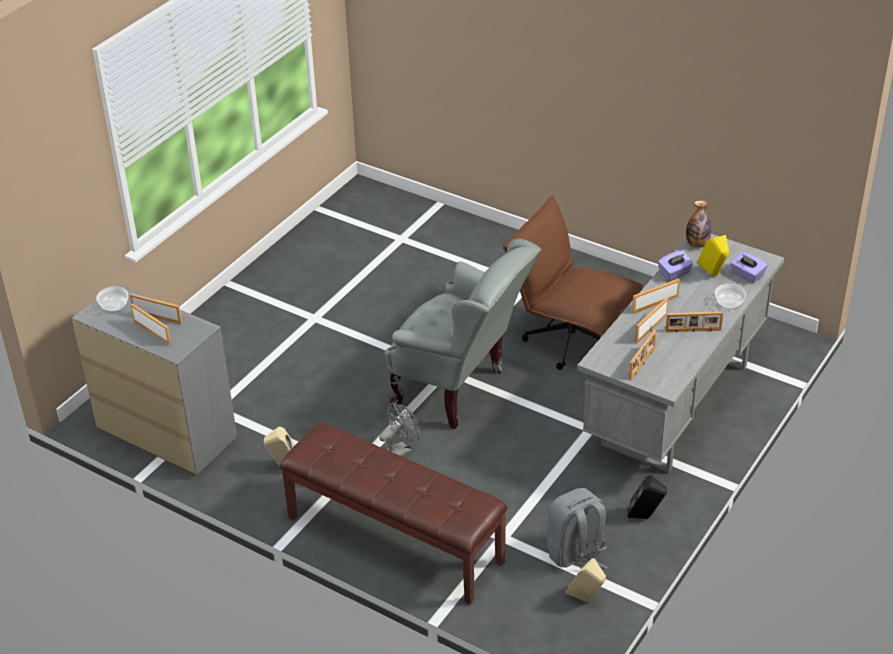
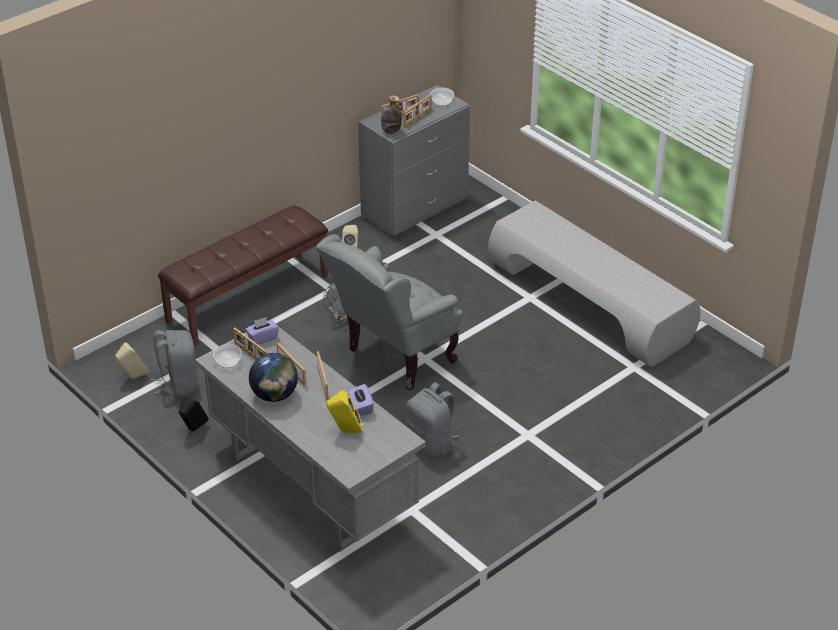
camera: 105 degrees right, 0 degrees up
(308, 278) = (589, 302): none -> grey bench
(572, 340) = (431, 444): brown office chair -> grey backpack
(693, 331) = (274, 395): picture frame -> globe
(697, 244) = (397, 435): bottle -> bottle (391, 131)
(729, 303) = (300, 429): bowl -> bowl (227, 362)
(747, 275) = (334, 453): purple tissue box -> purple tissue box (262, 338)

